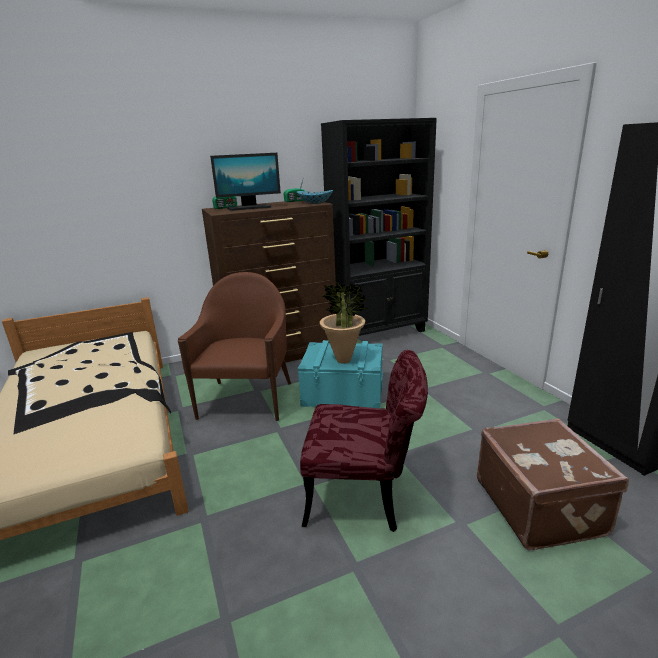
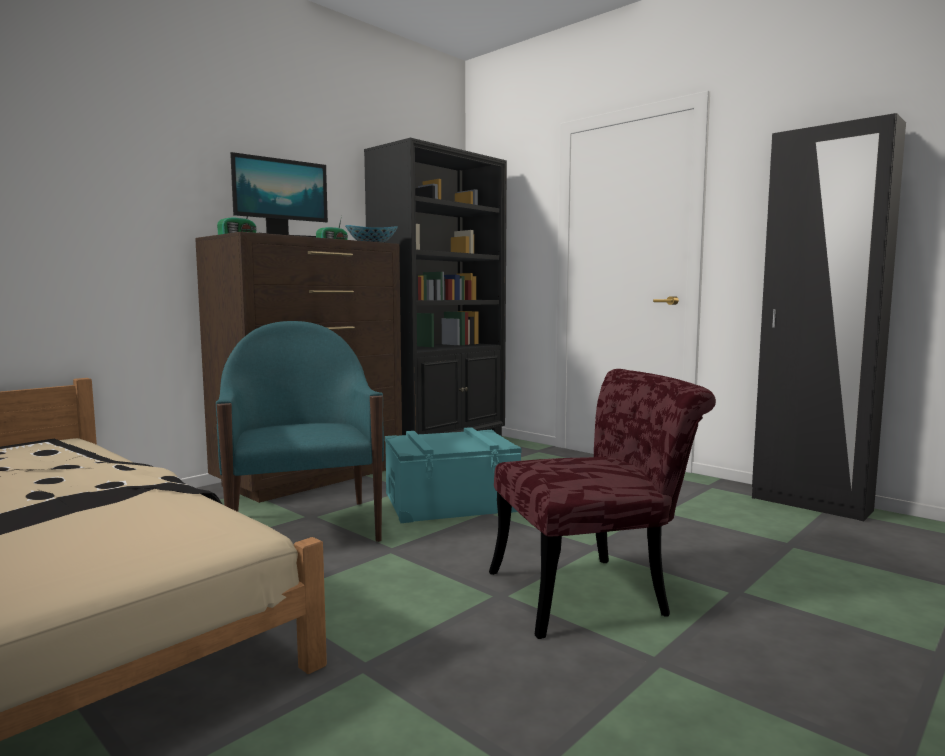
camera: 25 degrees left, 15 degrees down
(247, 399) = (303, 527): brown armchair -> turquoise armchair
(344, 360) = (459, 444): potted plant -> none
(540, 506) = (800, 561): brown suitcase -> none

